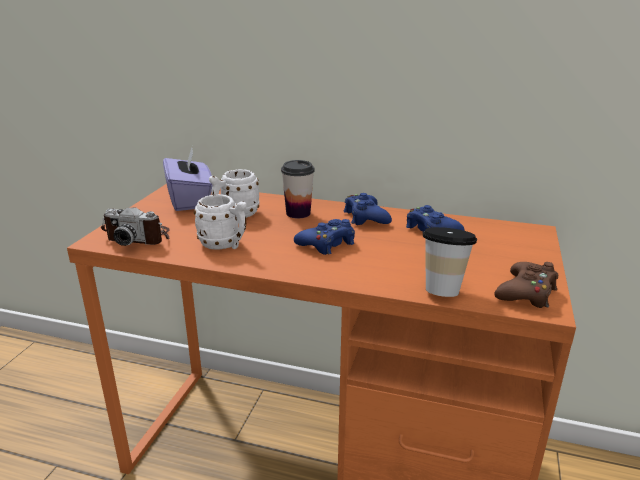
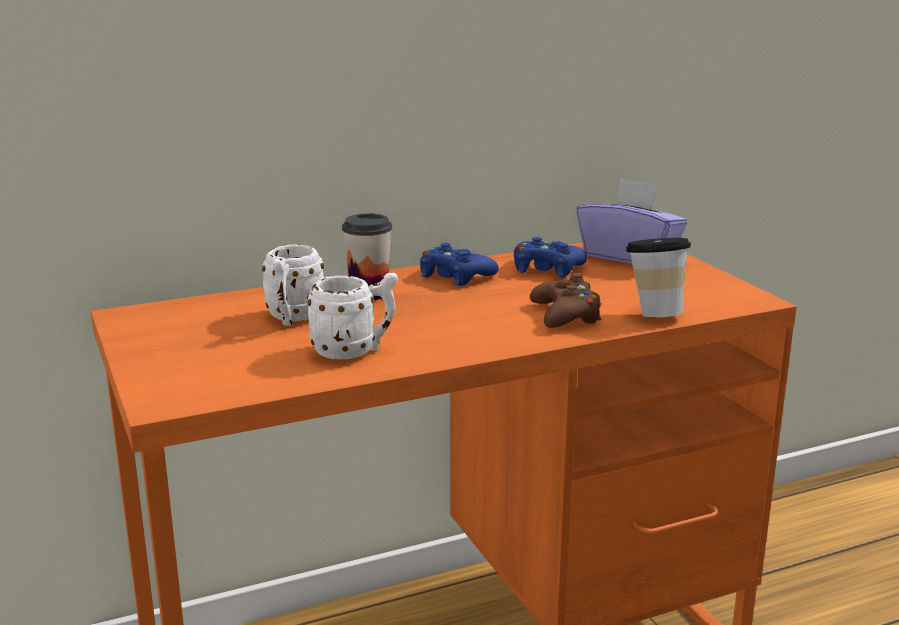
camera: 40 degrees left, 5 degrees down
(139, 237) = (215, 380): camera -> none
(190, 200) = (185, 321): purple tissue box -> purple tissue box (629, 256)
(327, 244) = (468, 312): blue game controller -> none
(526, 293) = (722, 293): brown game controller -> brown game controller (565, 315)

